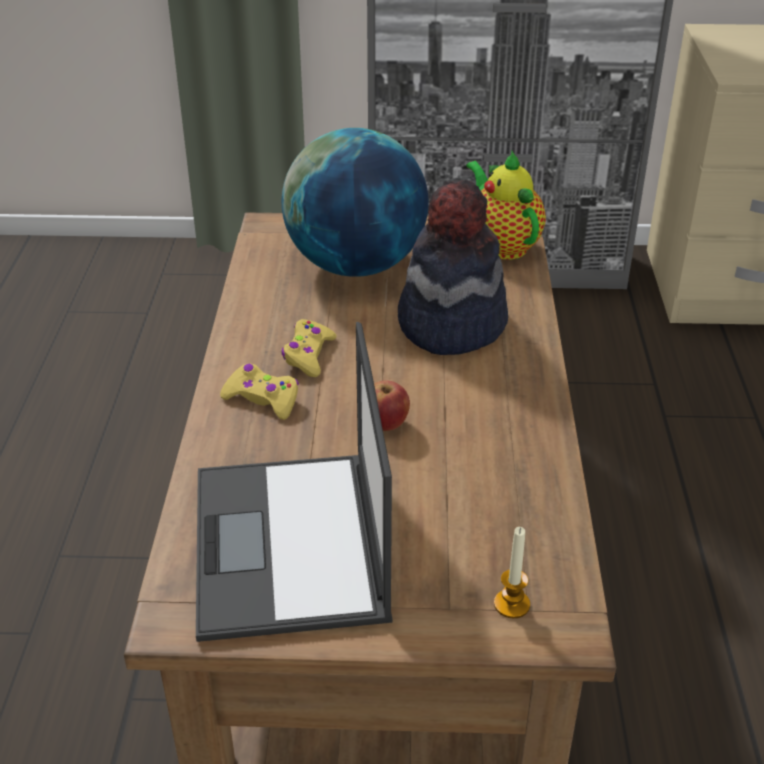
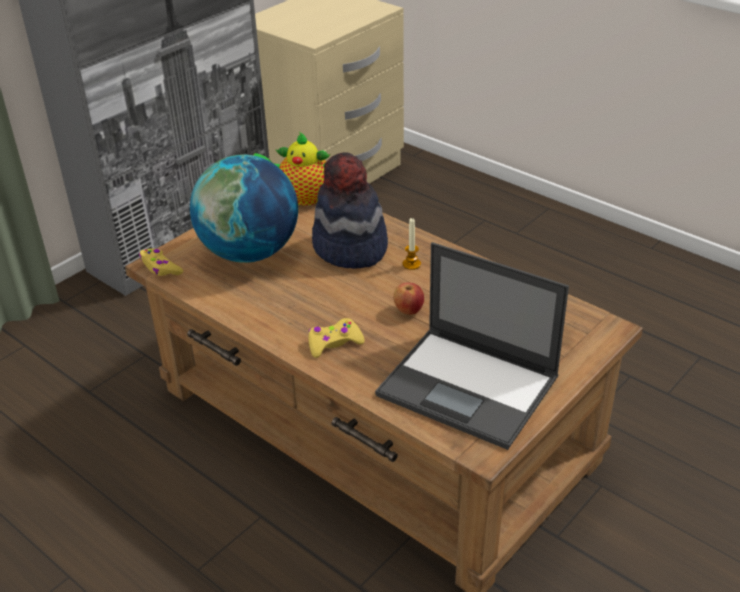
camera: 50 degrees left, 0 degrees up
(308, 355) = (314, 309): yellow game controller -> yellow game controller (160, 268)
(511, 604) = (580, 336): candle -> candle (411, 264)

